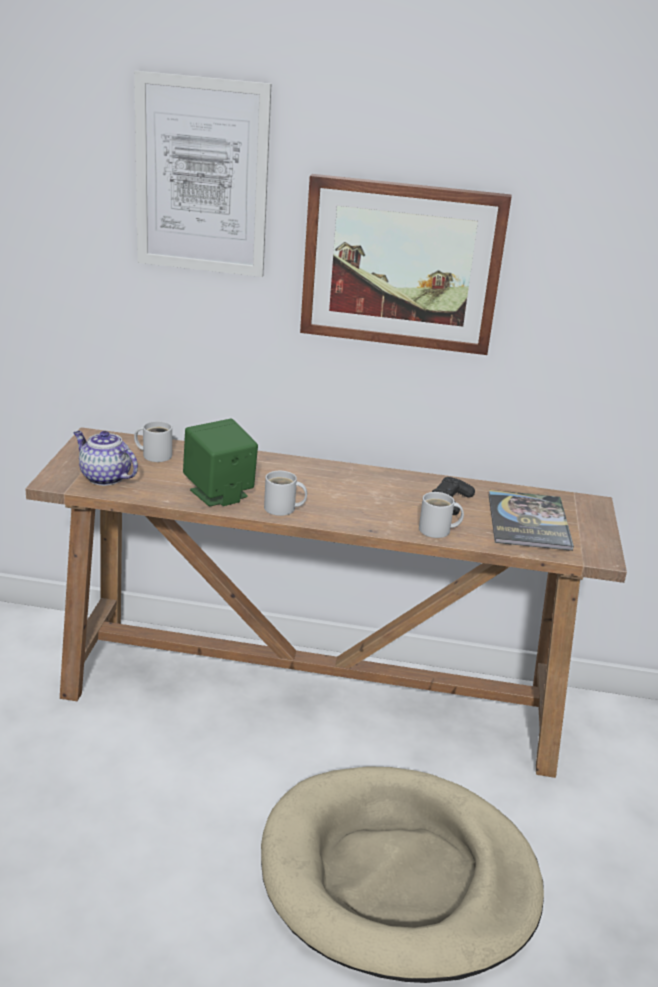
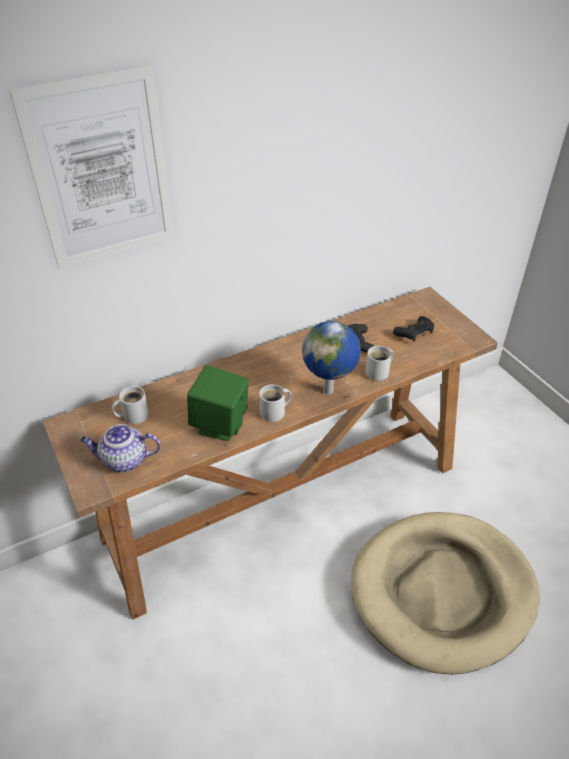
camera: 35 degrees left, 15 degrees up
(361, 520) = (329, 391): none -> globe
(401, 265) = (282, 186): picture -> none
(528, 521) = (414, 333): book -> black game controller

